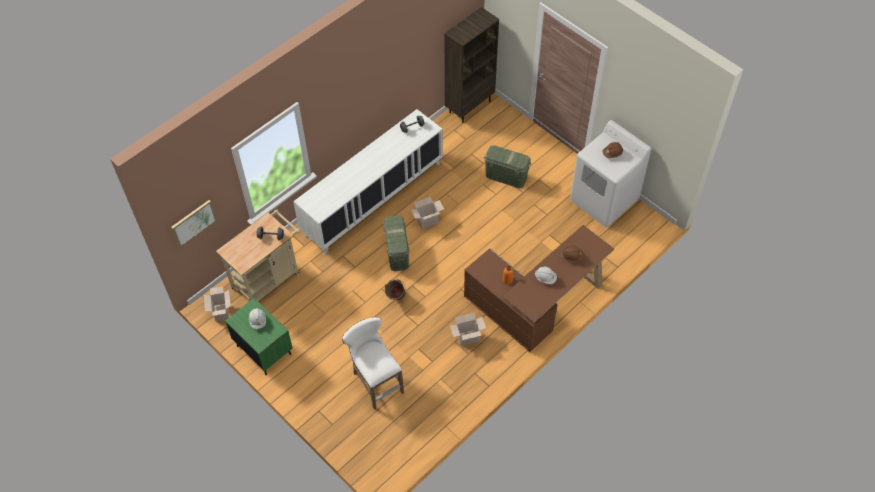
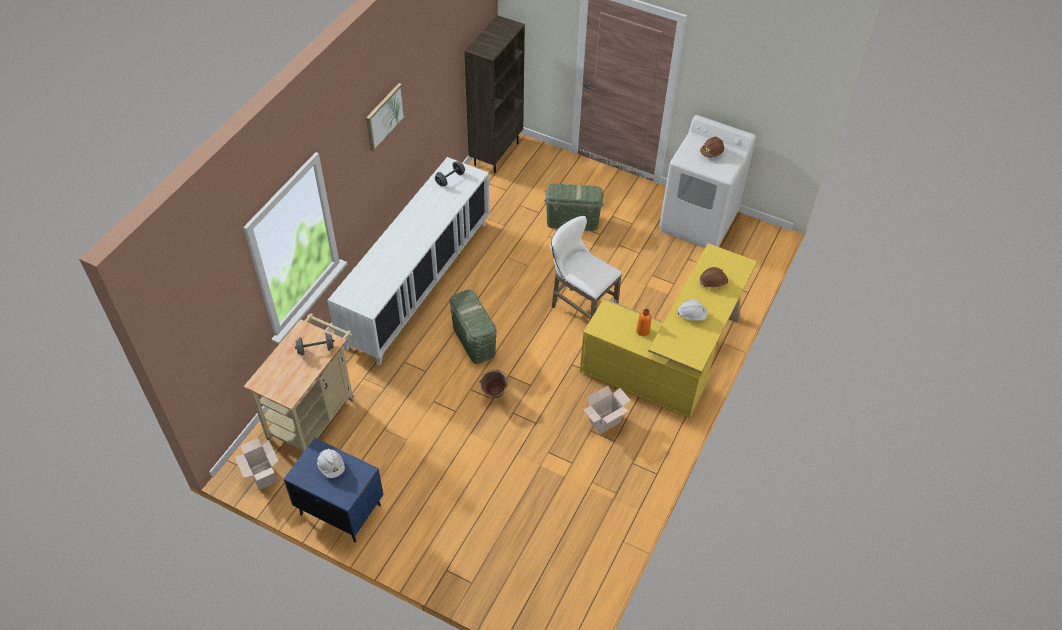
camera: 20 degrees left, 5 degrees down
(193, 223) = (207, 349): picture -> picture (384, 116)
(264, 350) = (340, 509): green nightstand -> blue nightstand
(375, 381) = (508, 509): white stool -> white stool (580, 308)
(427, 220) = (497, 293): cardboard box -> none
(536, 304) = (671, 359): brown desk -> yellow desk

